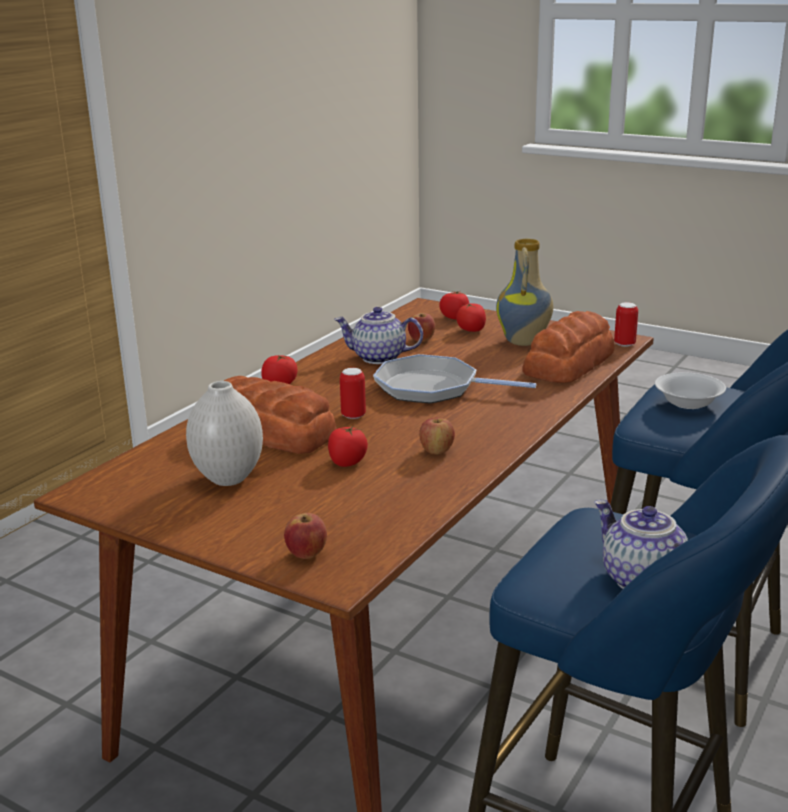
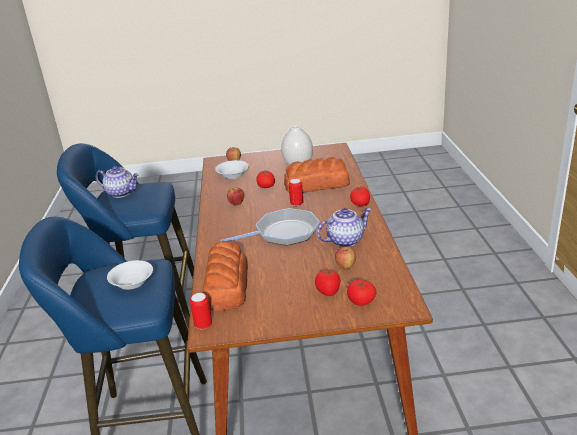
camera: 145 degrees right, 5 degrees up
(362, 514) = (233, 175): none -> white bowl
(525, 342) = (276, 295): vase -> none

